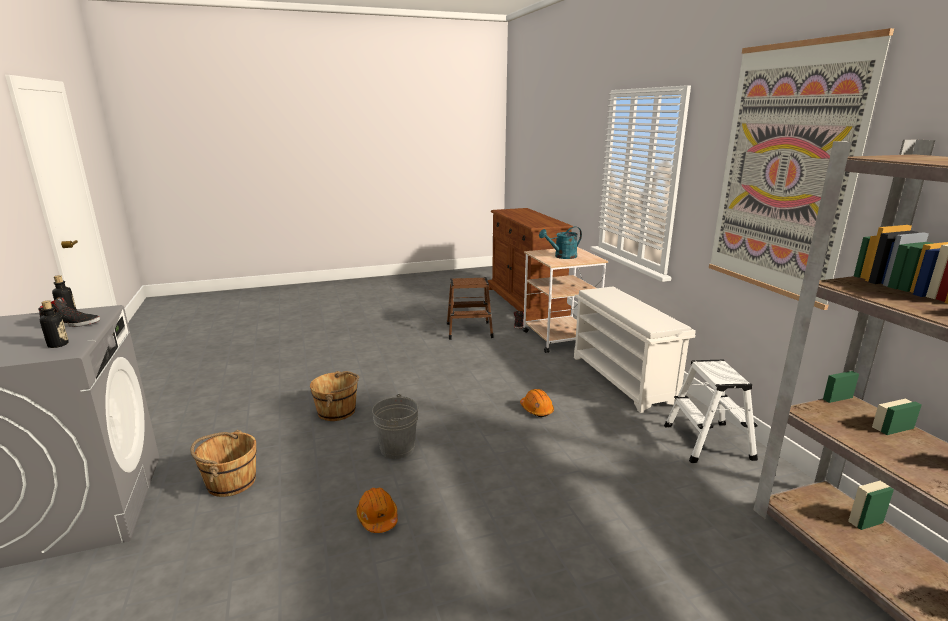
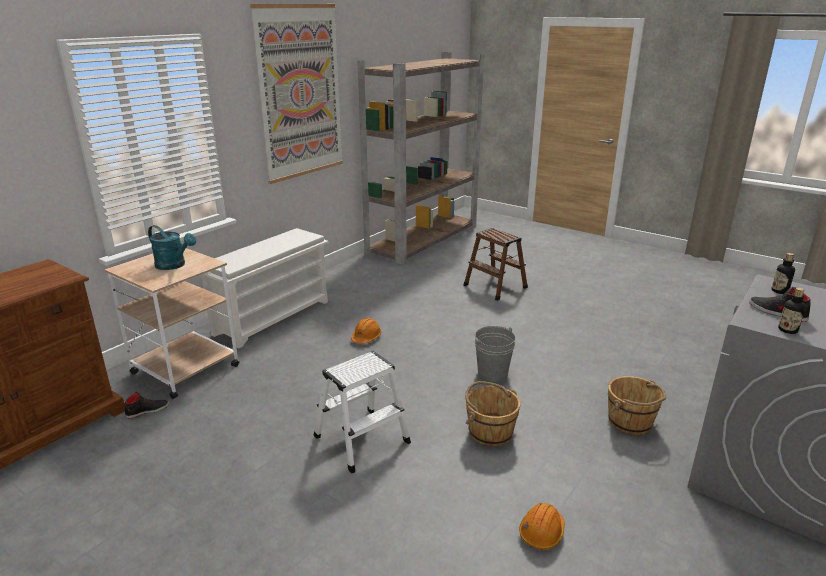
camera: 125 degrees left, 5 degrees up
(377, 518) = (556, 347): orange hard hat -> orange hard hat (541, 532)
(469, 330) = (191, 444): brown step ladder -> brown step ladder (495, 286)
(708, 442) = (345, 279): white step ladder -> white step ladder (362, 438)

